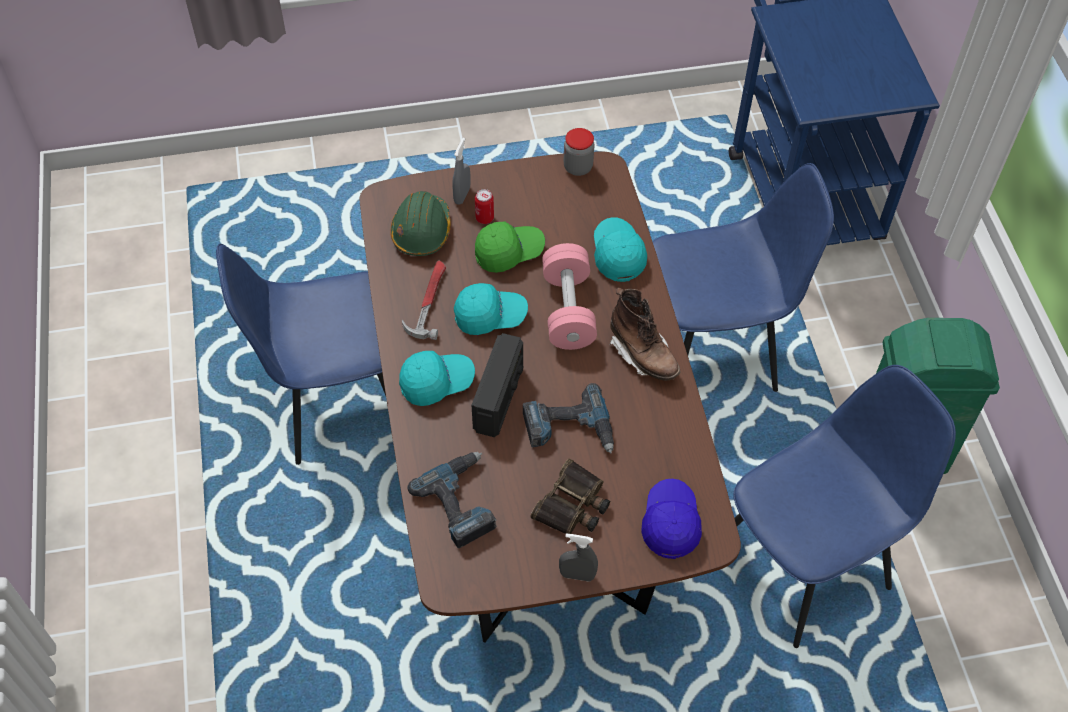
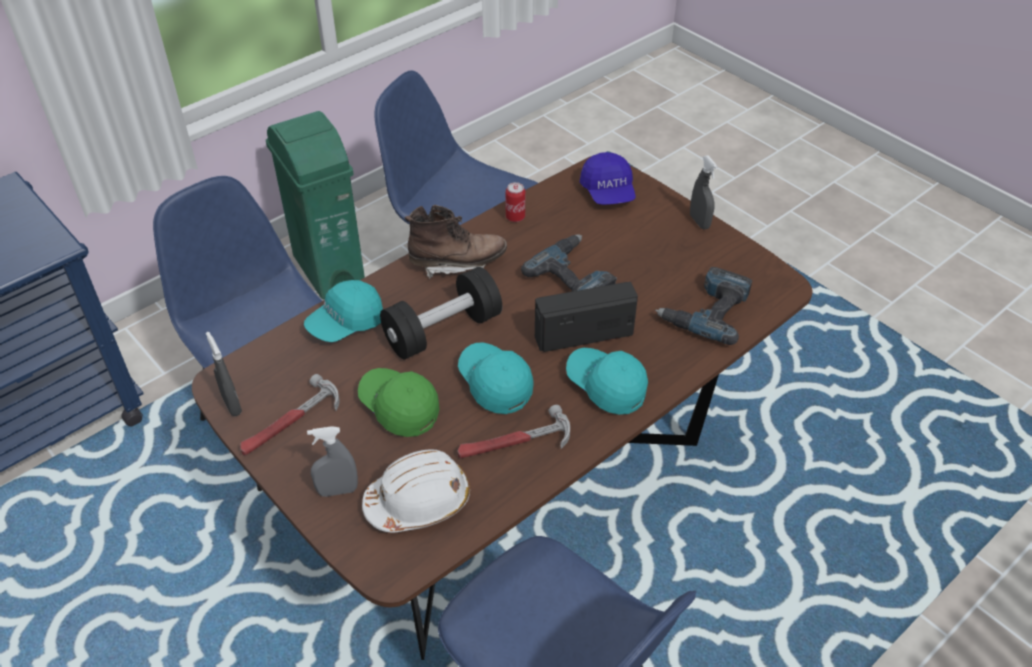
camera: 120 degrees left, 10 degrees down
(421, 231) = (419, 501): green hard hat -> white hard hat
(484, 218) = (361, 452): can -> can (515, 217)
(538, 191) = (290, 423): none -> hammer
(568, 310) = (443, 331): pink dumbbell -> black dumbbell
(573, 505) = (644, 246): binoculars -> none
(578, 167) = (232, 405): jar -> grey spray bottle
(642, 354) = (457, 263): brown boot -> brown boot turned 60 degrees clockwise
(670, 523) = (608, 192): blue cap -> blue cap turned 75 degrees counterclockwise

